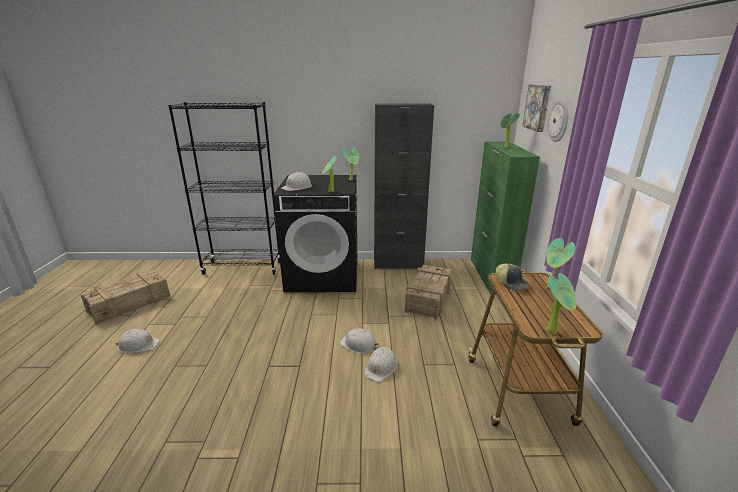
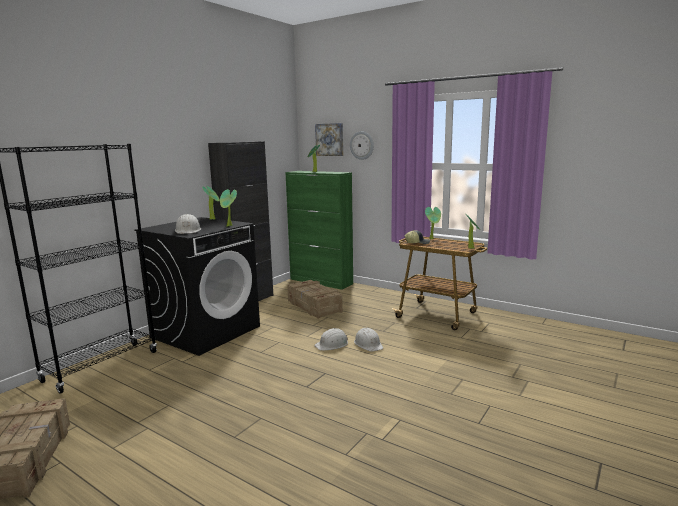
camera: 55 degrees left, 10 degrees down
(138, 345) = (152, 459): white hard hat -> none

